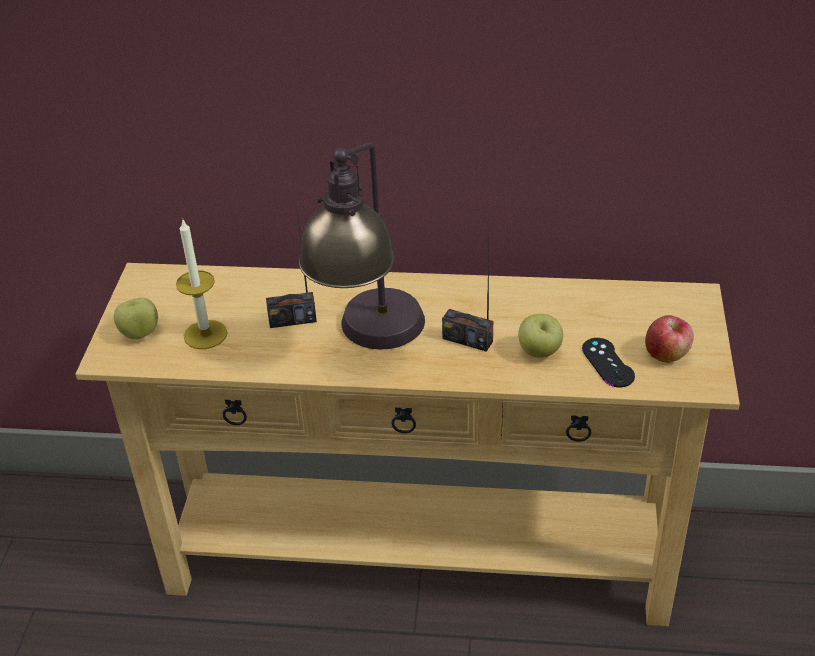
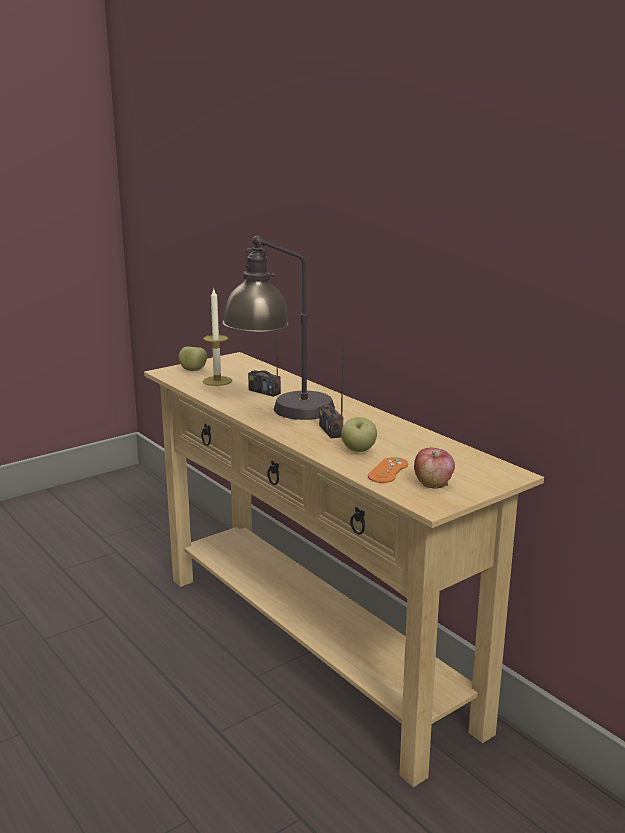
camera: 45 degrees right, 20 degrees down
(608, 363) = (388, 470): black game controller -> orange game controller

